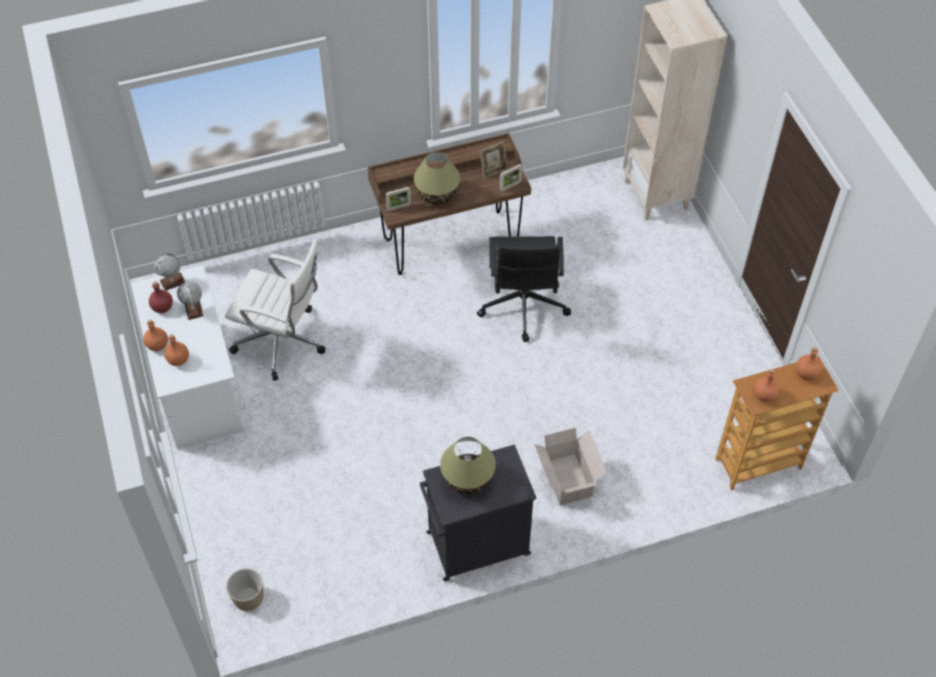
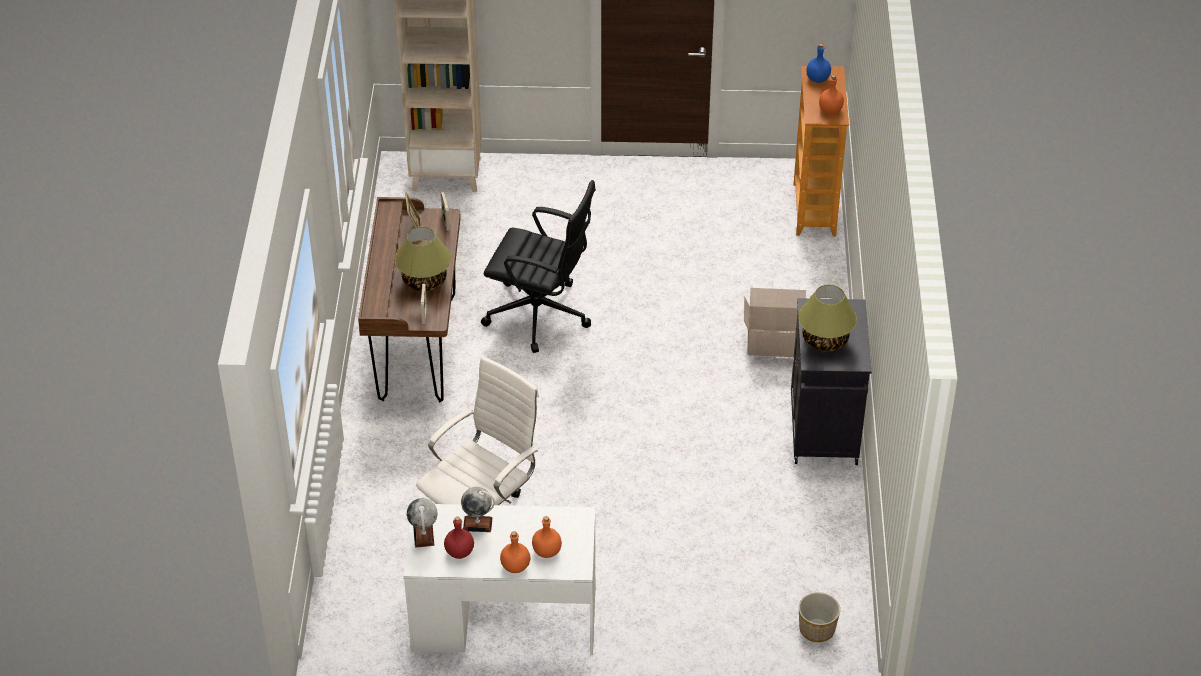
camera: 70 degrees left, 10 degrees down
(806, 373) = (817, 78): orange bottle -> blue bottle

